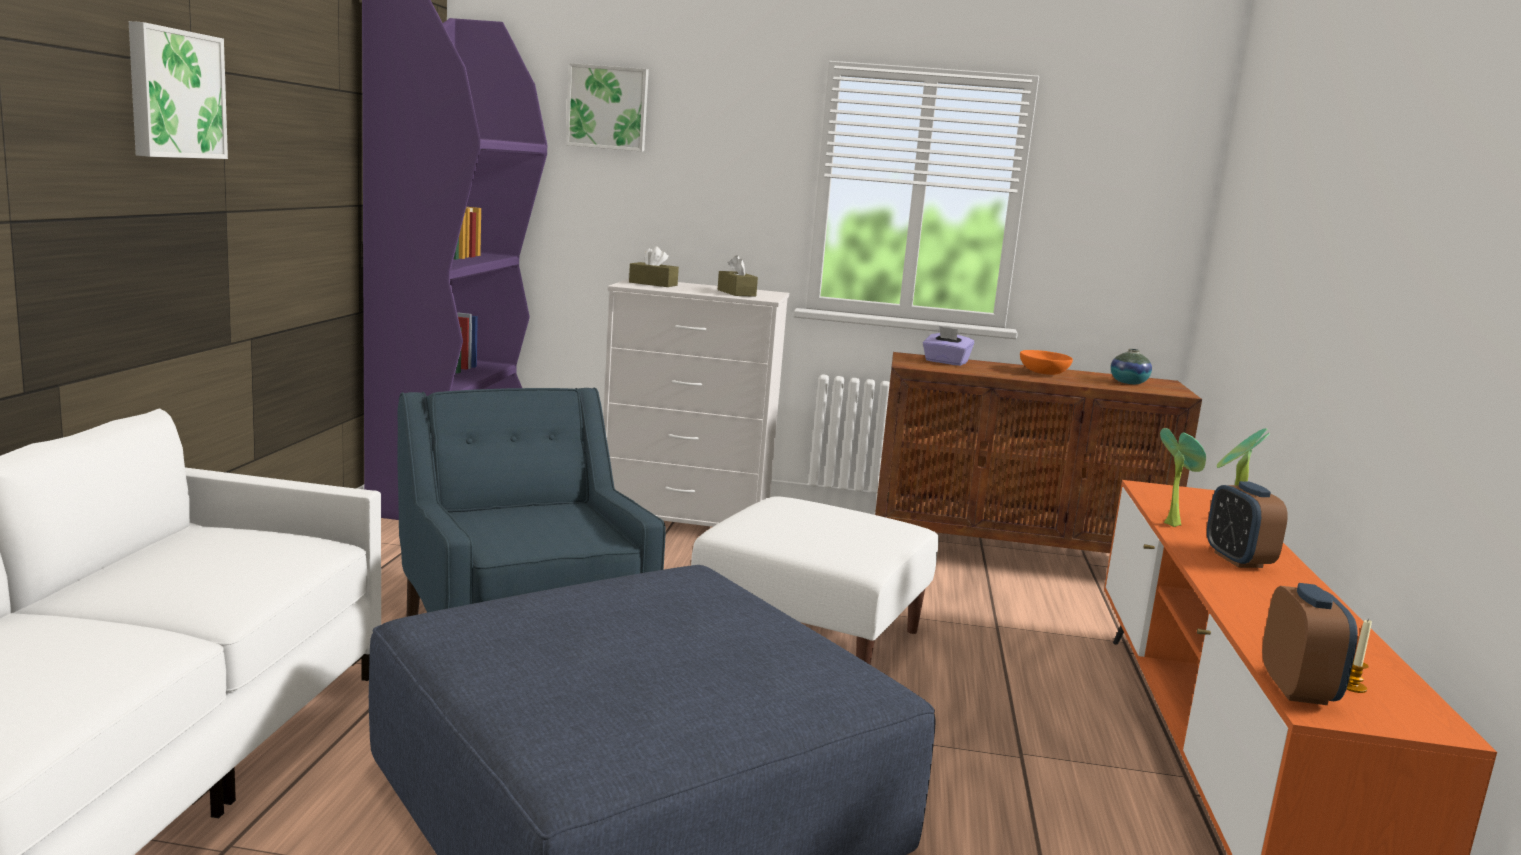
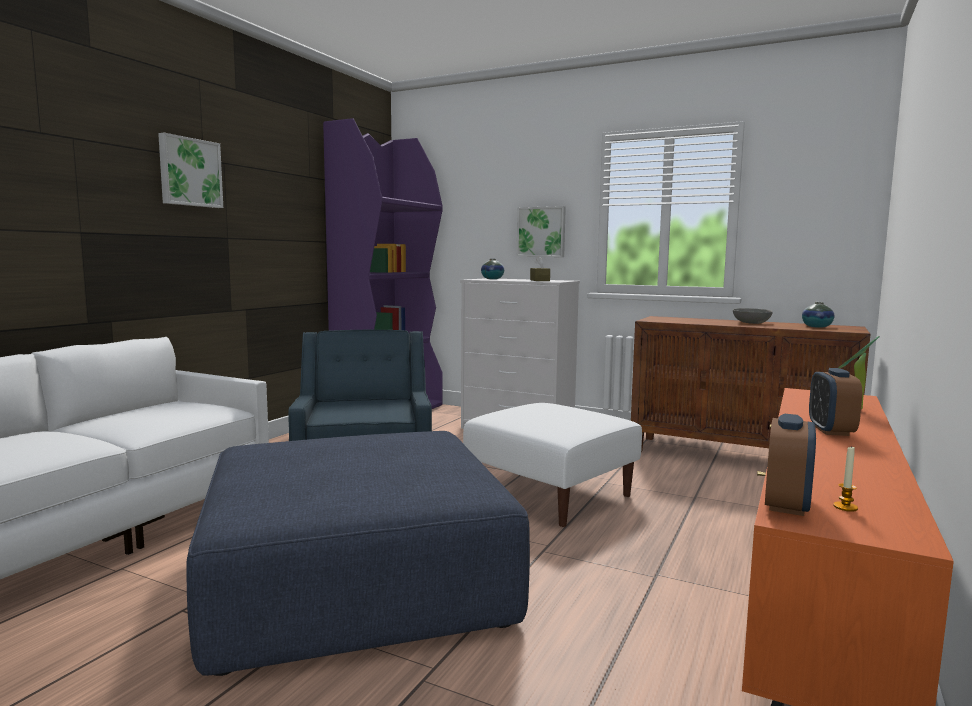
camera: 20 degrees right, 5 degrees down
(608, 108) = (475, 179): picture -> picture (541, 232)
(653, 284) = (492, 279): brown tissue box -> vase
(945, 362) = (681, 319): purple tissue box -> none
(1043, 373) = (751, 323): orange bowl -> grey bowl
(1171, 523) = (796, 410): potted plant -> none

